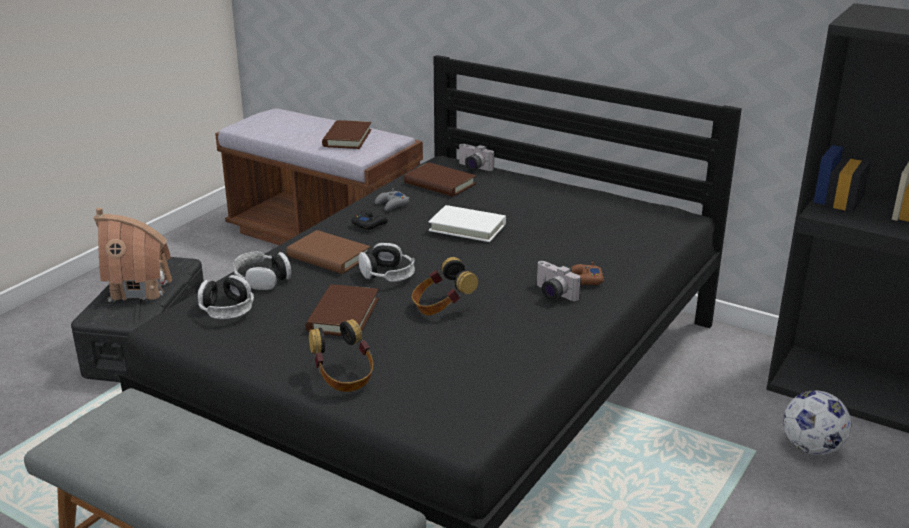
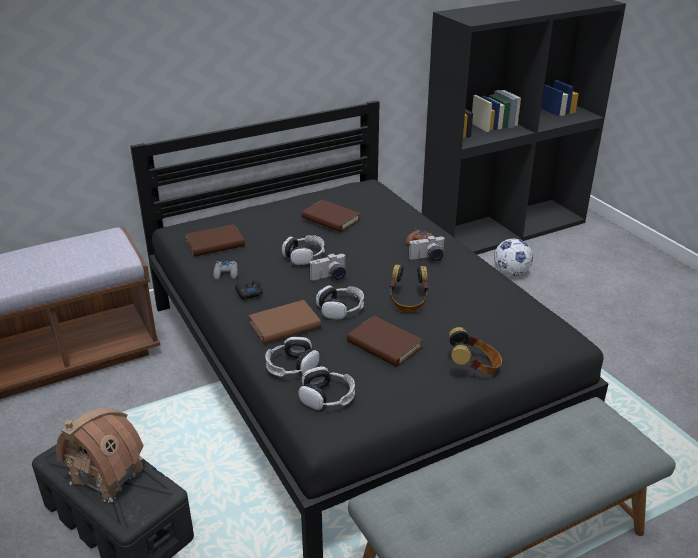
camera: 60 degrees left, 5 degrees up
(347, 138) = (80, 253): brown book -> brown book (330, 219)
(467, 227) = (304, 256): white book -> headphones
(473, 168) = (205, 223): camera -> camera (330, 277)

